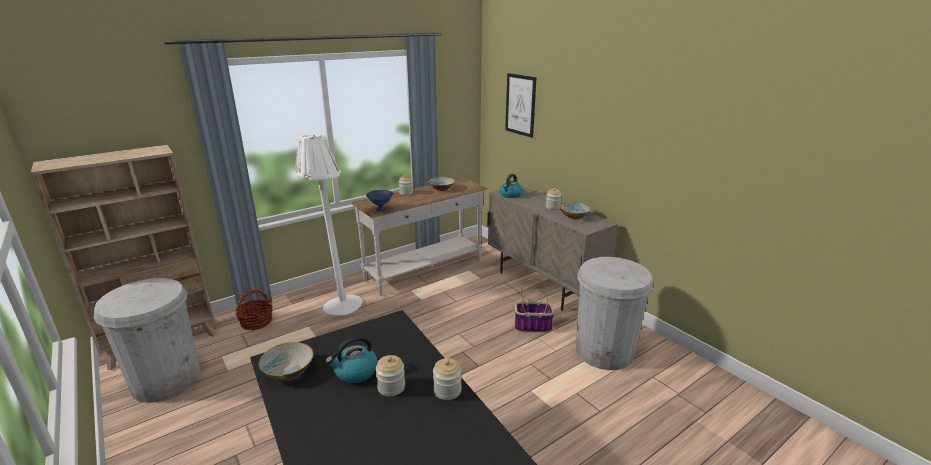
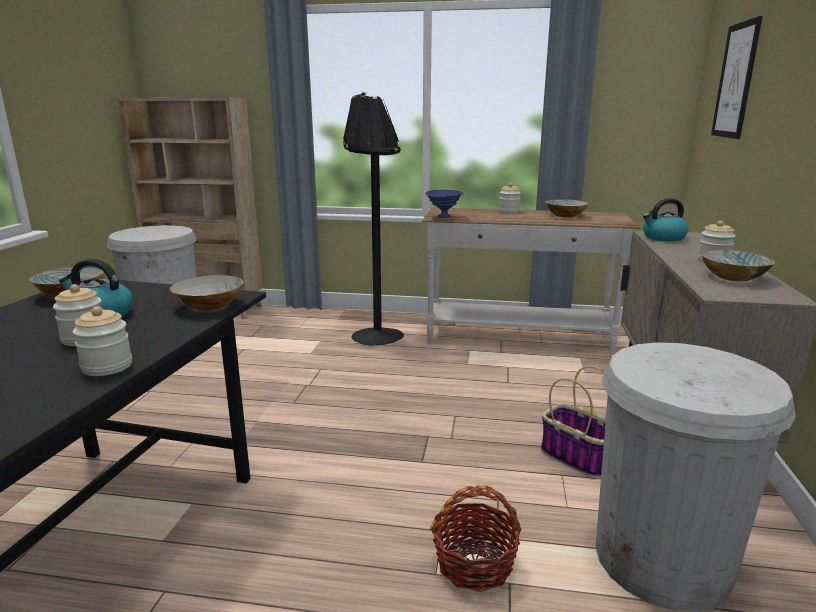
camera: 45 degrees right, 5 degrees down
(256, 322) = (288, 321): basket -> basket (475, 563)
(337, 302) = (376, 332): white floor lamp -> black floor lamp
(398, 333) = (209, 306): none -> bowl

